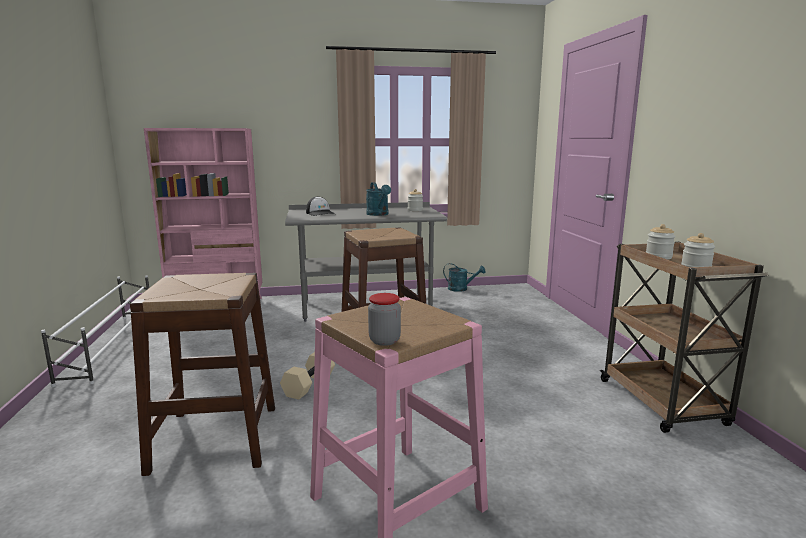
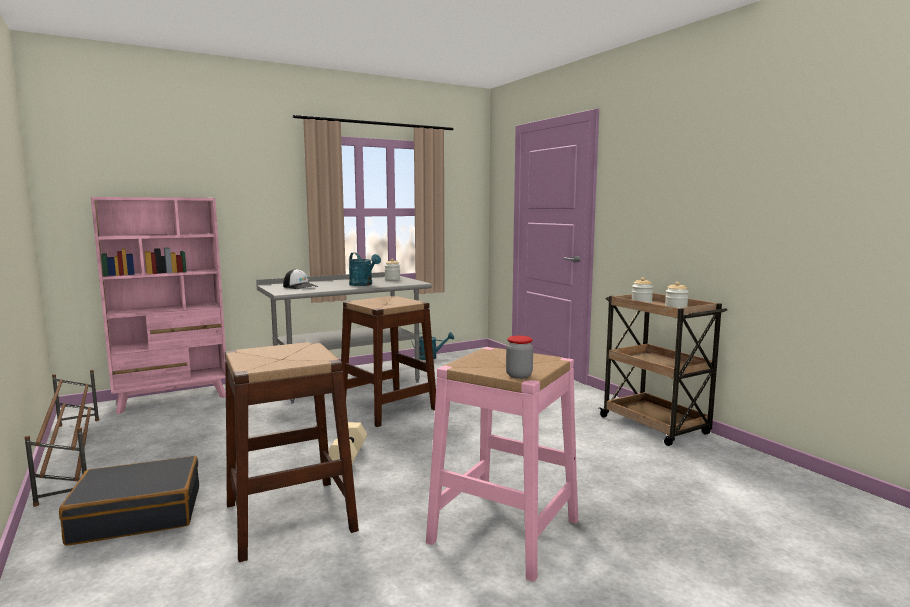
camera: 20 degrees left, 5 degrees down
(109, 409) = (138, 514): none -> black suitcase
(111, 345) = (72, 455): white shoe rack -> brown shoe rack

